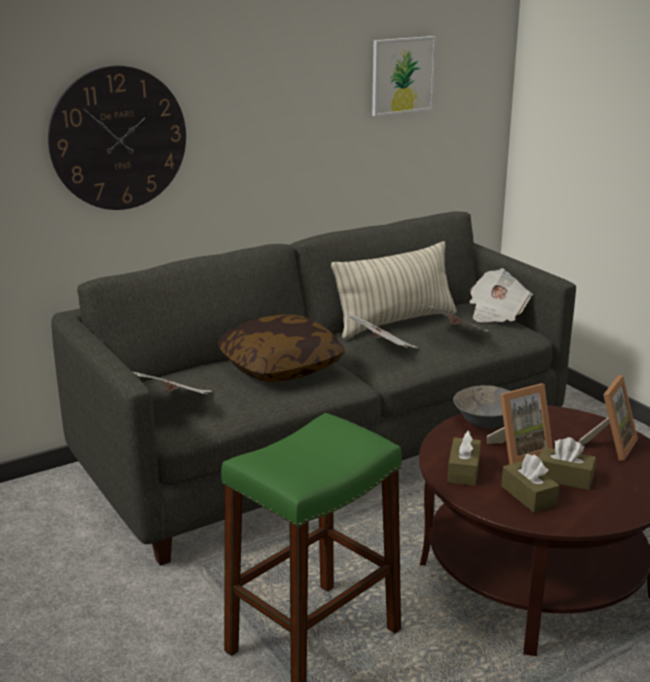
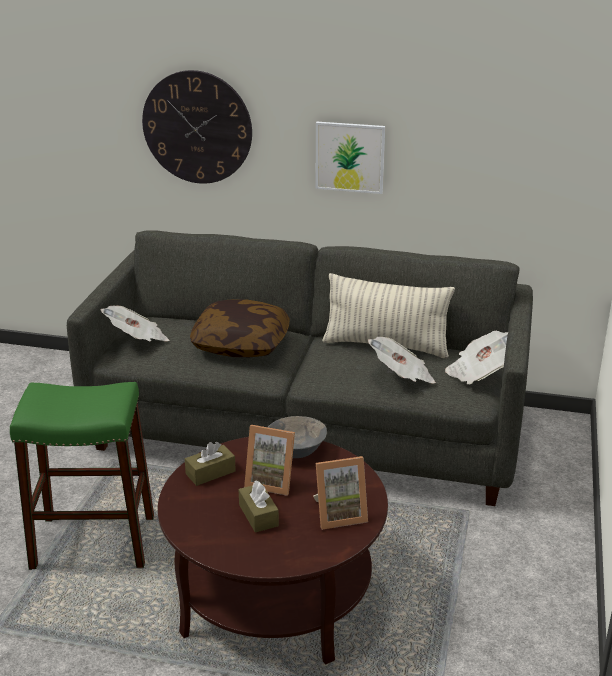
camera: 45 degrees right, 5 degrees up
(381, 349) = (326, 361): newspaper -> none
(402, 75) = (481, 117): picture -> picture (350, 157)
(528, 496) = (211, 511): brown tissue box -> none

